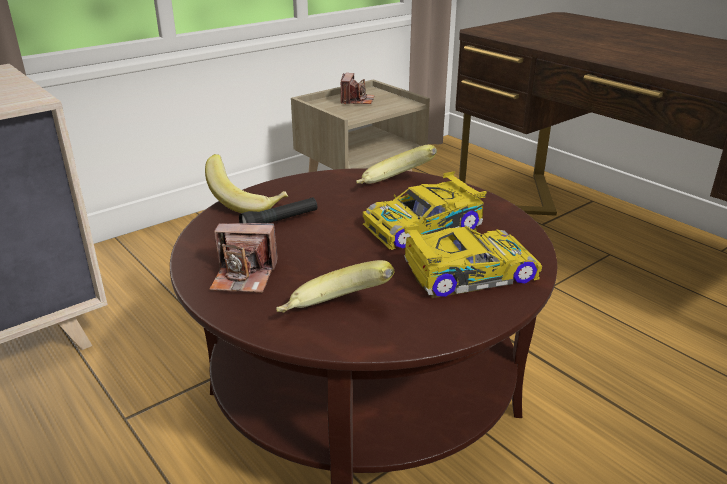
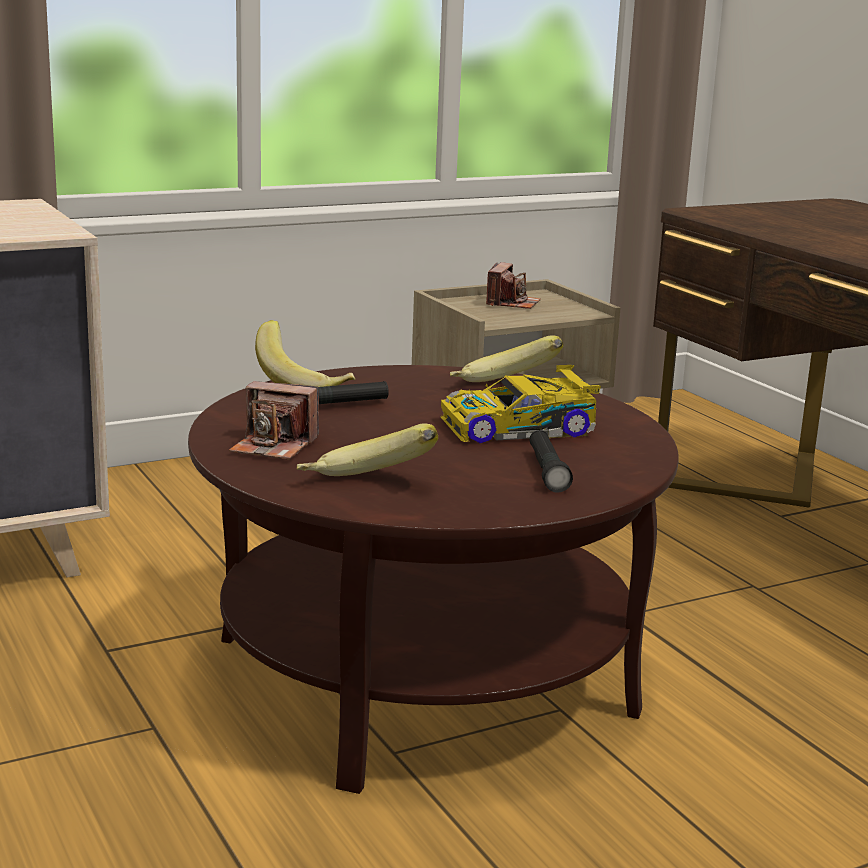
camera: 10 degrees right, 10 degrees down
(467, 273) = (547, 471): toy car -> black flashlight

